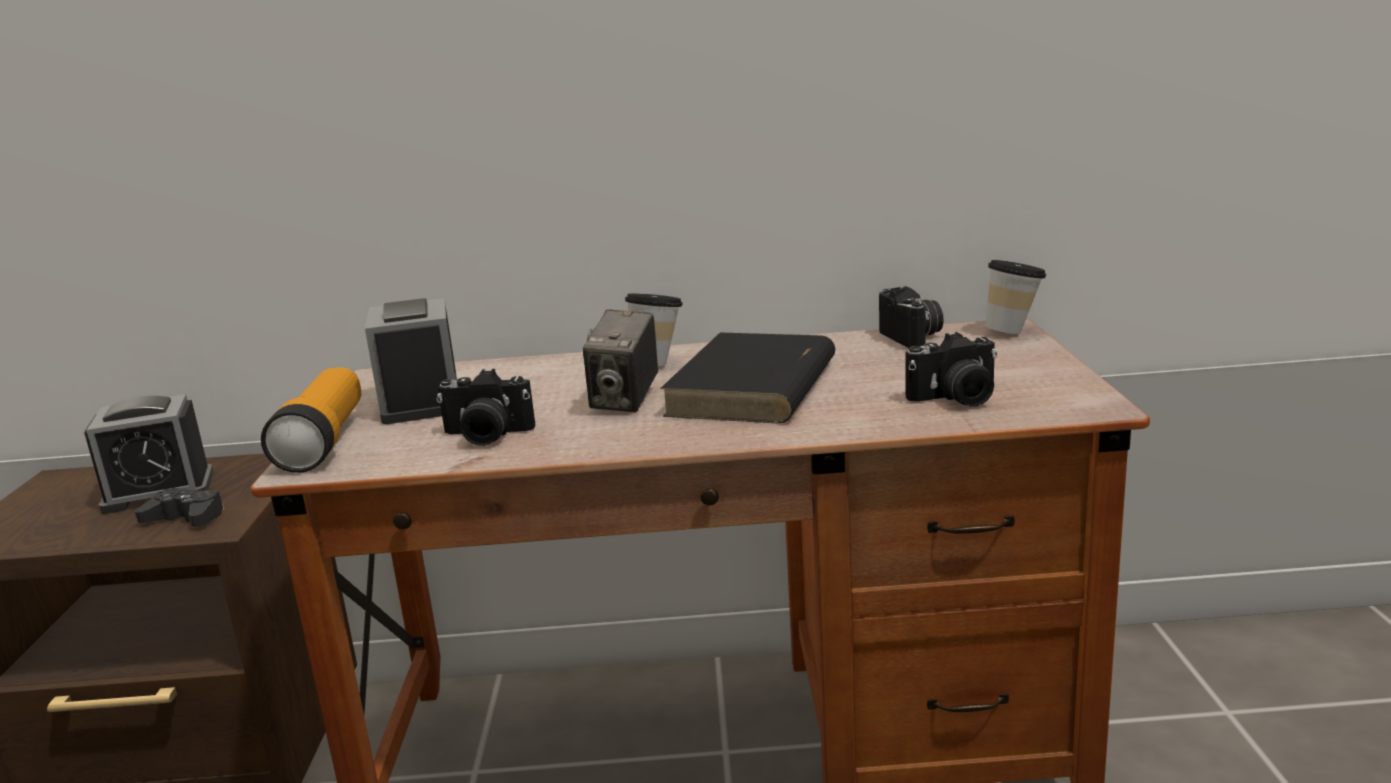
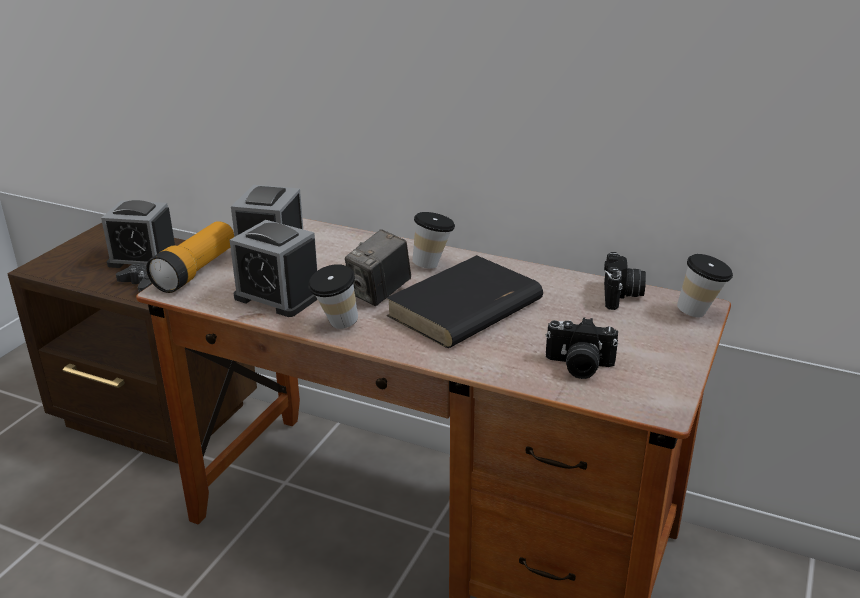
camera: 25 degrees right, 10 degrees up
(486, 435) = (278, 296): camera -> alarm clock
(606, 441) = (335, 325): none -> cup

